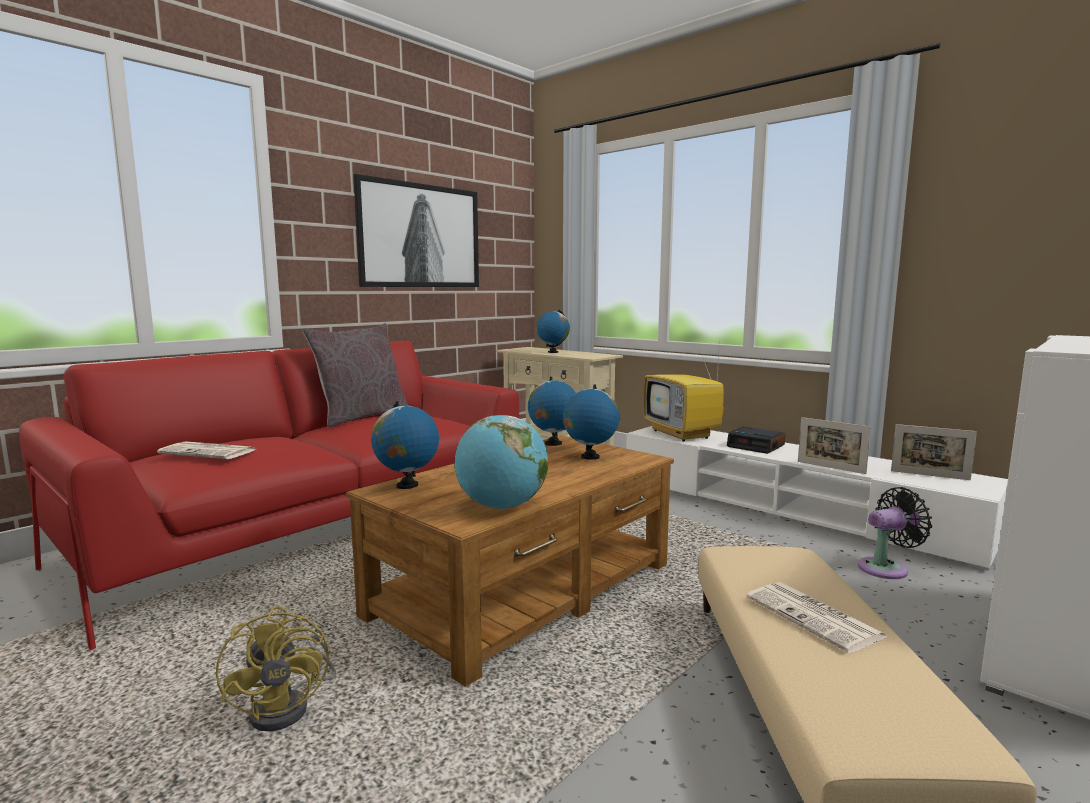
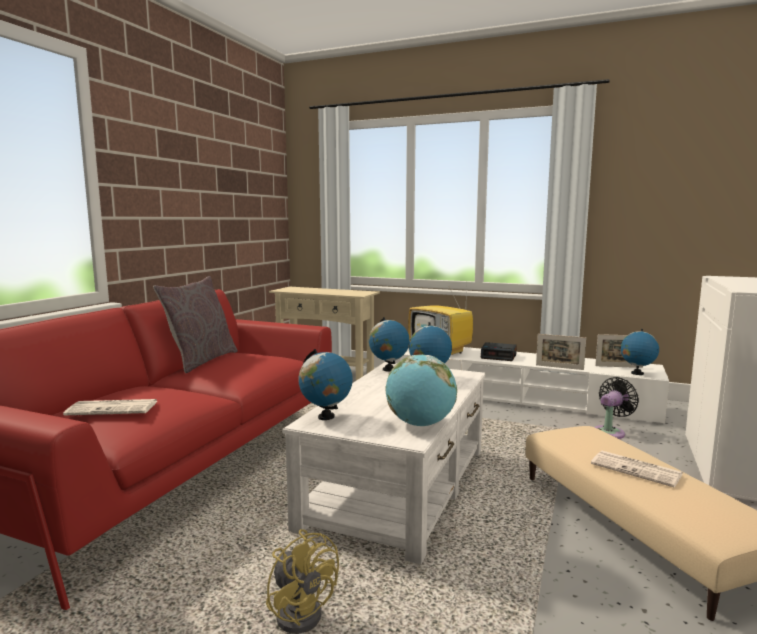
camera: 20 degrees left, 0 degrees up
(421, 236) = (210, 195): picture -> none
(527, 590) = (400, 486): brown coffee table -> white coffee table
(553, 352) = (321, 291): globe -> globe (637, 373)

